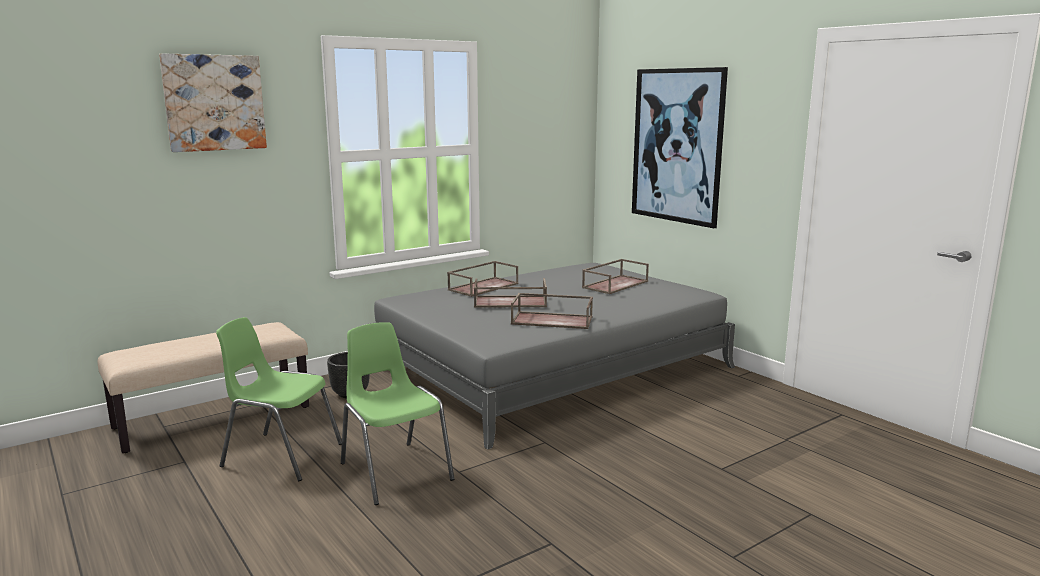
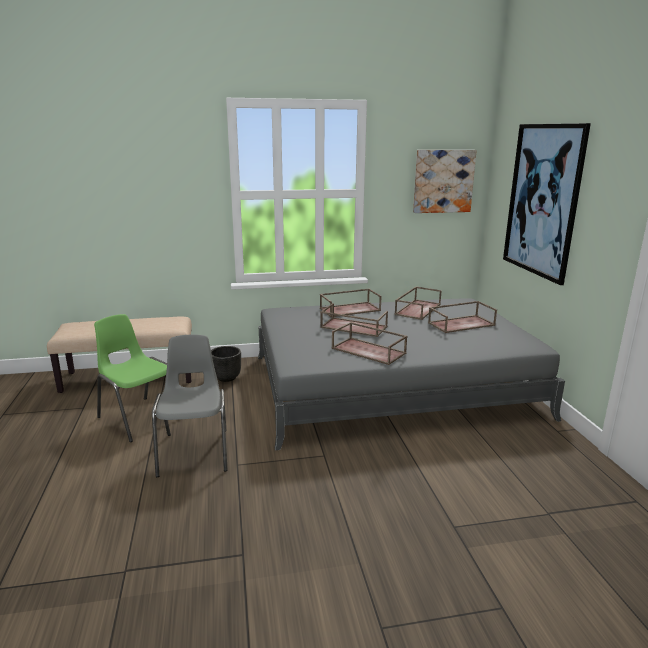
camera: 25 degrees right, 5 degrees up
(214, 103) = (141, 151): picture -> picture (443, 181)
(395, 471) = (195, 451): green chair -> grey chair
(555, 277) = (417, 309): none -> brown tray

